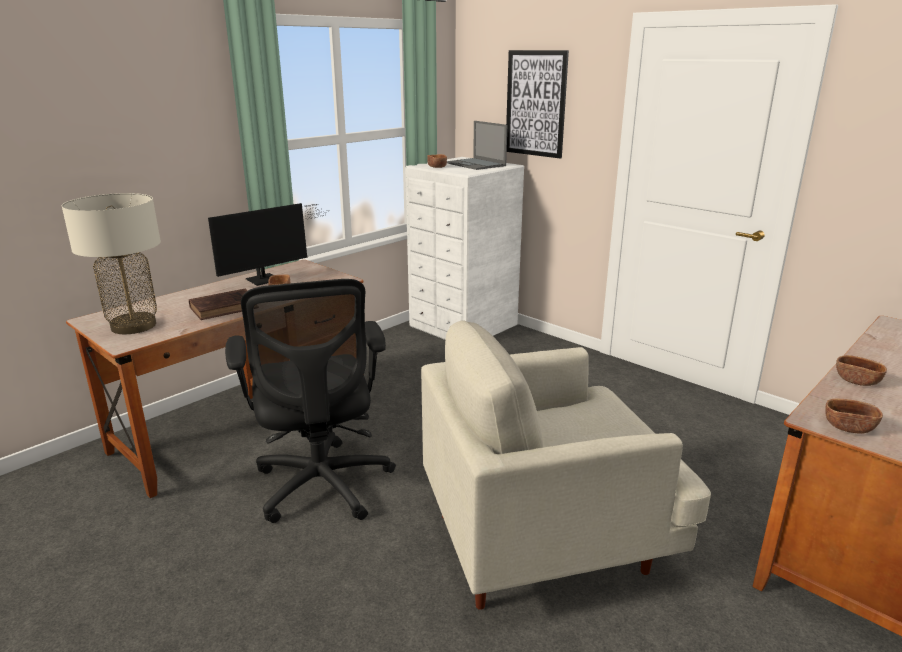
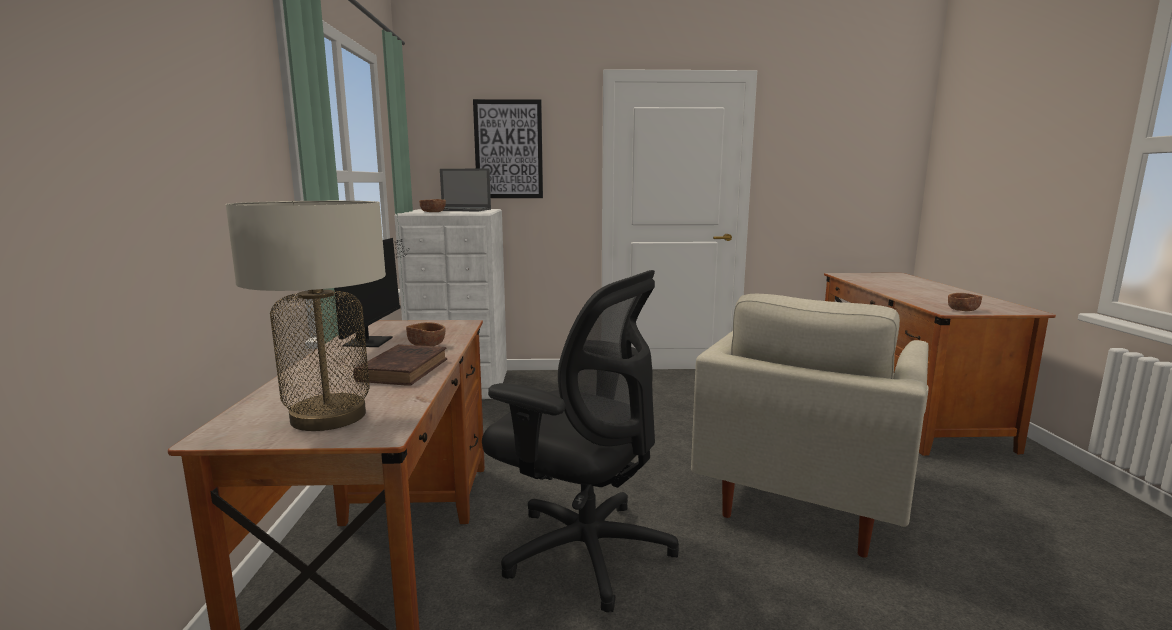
camera: 45 degrees left, 10 degrees down
(857, 380) = (904, 295): brown bowl -> none

